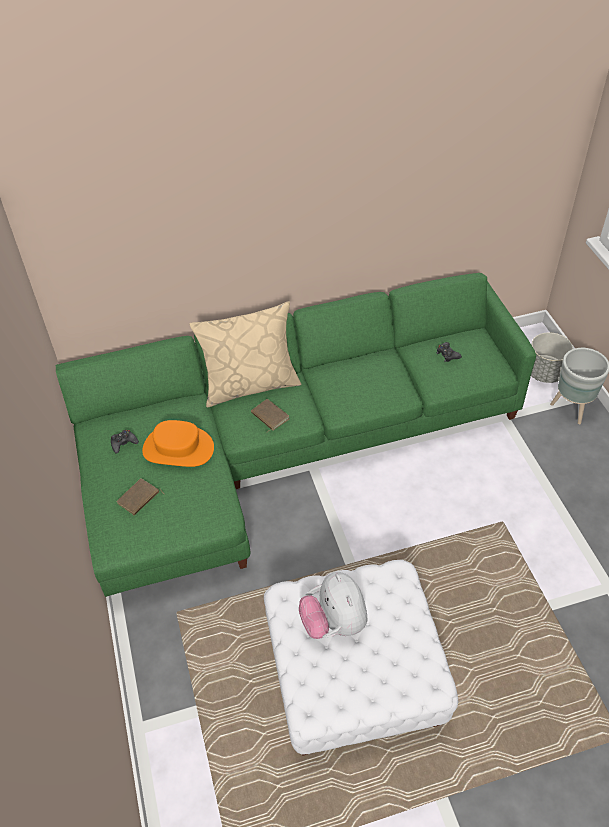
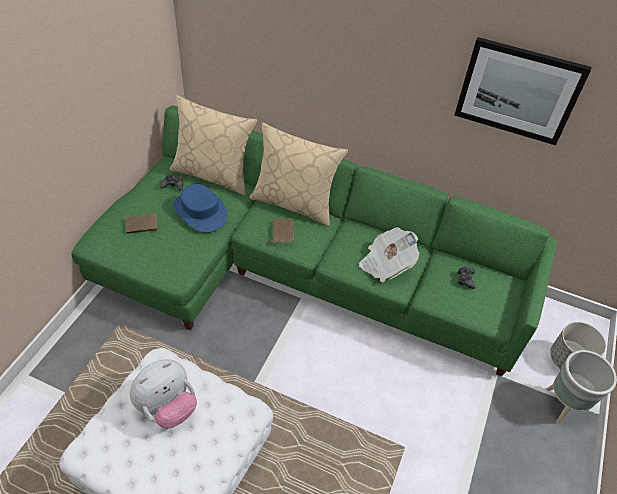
camera: 35 degrees right, 0 degrees up
(148, 408) = (213, 174): none -> beige pillow
(178, 448) = (200, 211): orange hat -> blue hat
(334, 623) = (167, 407): plush toy -> plush toy turned 150 degrees counterclockwise
(379, 383) = (386, 264): none -> newspaper
(413, 168) = (518, 91): none -> picture

